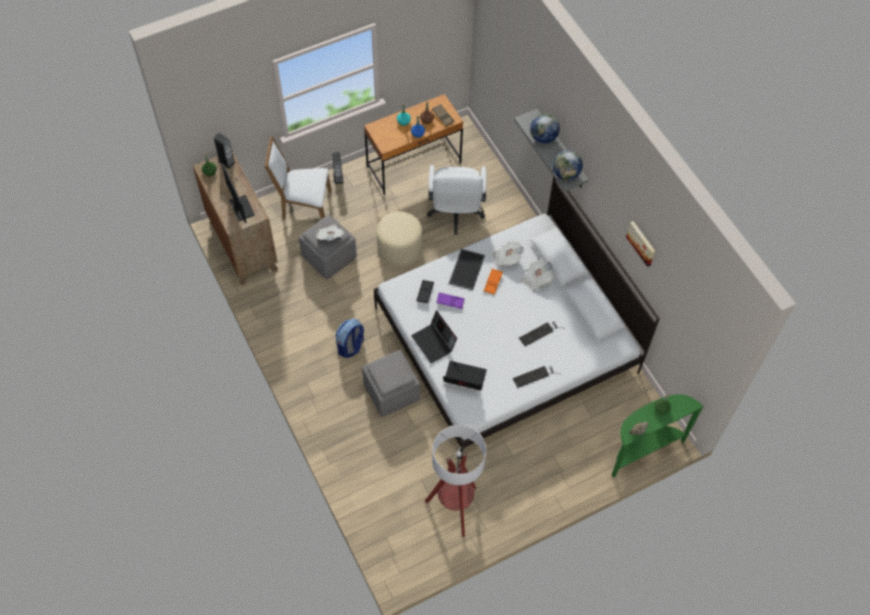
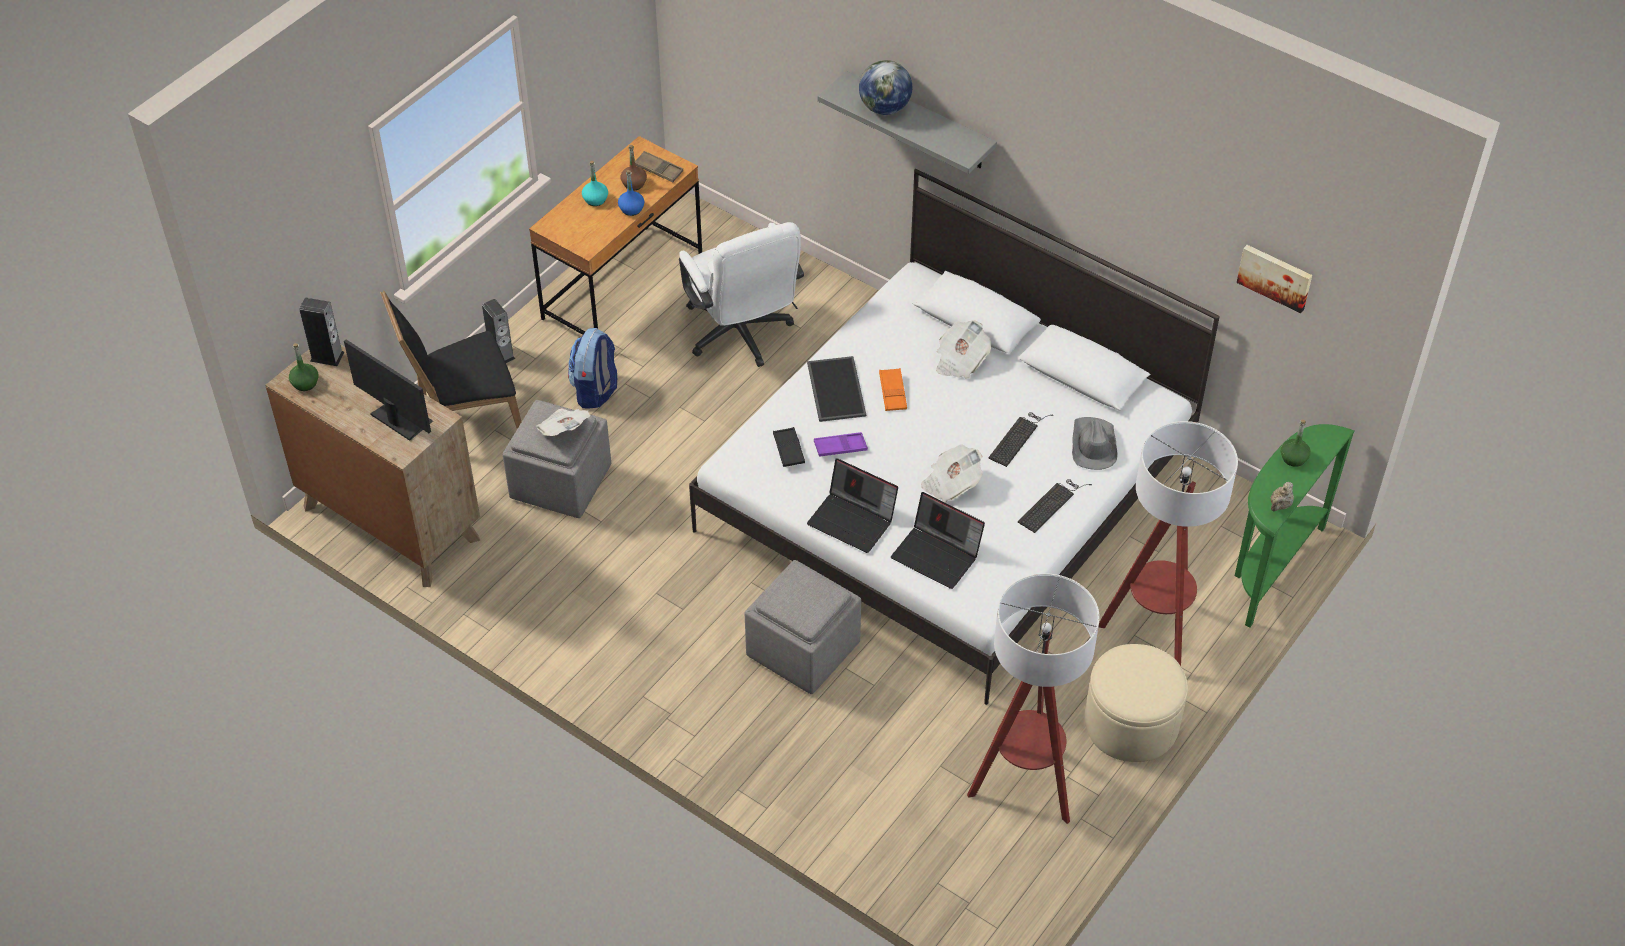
camera: 25 degrees left, 10 degrees down
(303, 206) = (465, 420): white chair -> black chair
(350, 346) = (687, 607): backpack -> backpack (595, 391)
(399, 248) = (677, 423): beige ottoman -> beige ottoman (1131, 723)
(463, 379) = (937, 555): laptop -> laptop turned 135 degrees counterclockwise
(507, 258) = (892, 348): newspaper -> newspaper (951, 484)
(563, 459) = (1154, 634): none -> floor lamp
(566, 174) = (956, 147): globe -> none
(574, 353) = (1093, 445): none -> grey hat
(642, 243) = (1146, 194): picture -> picture (1275, 276)

